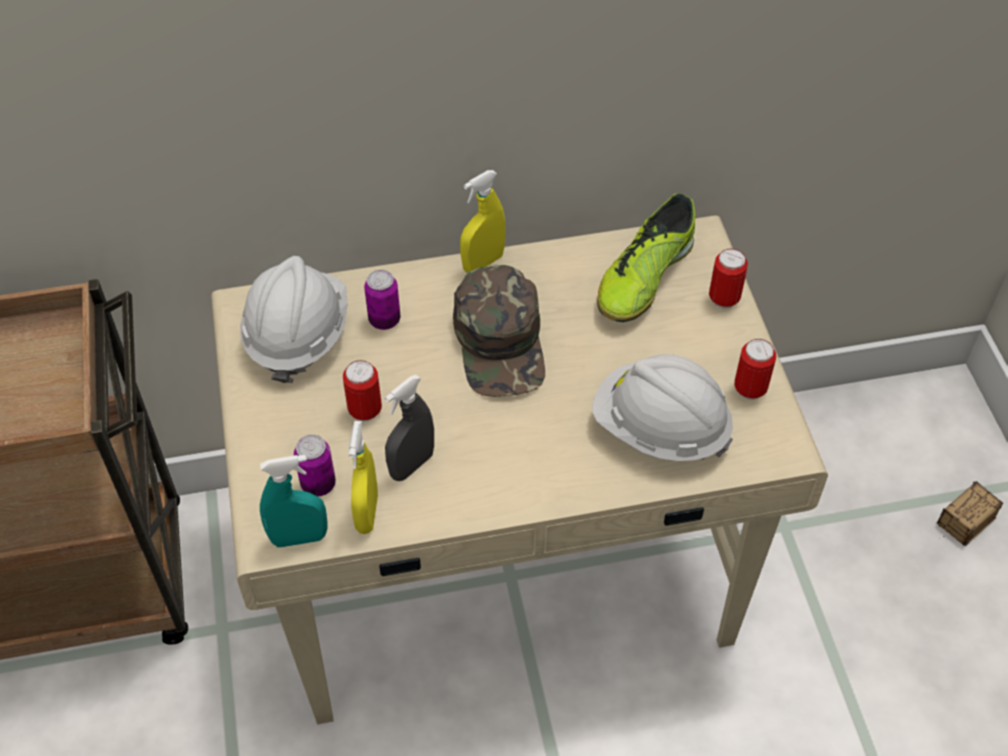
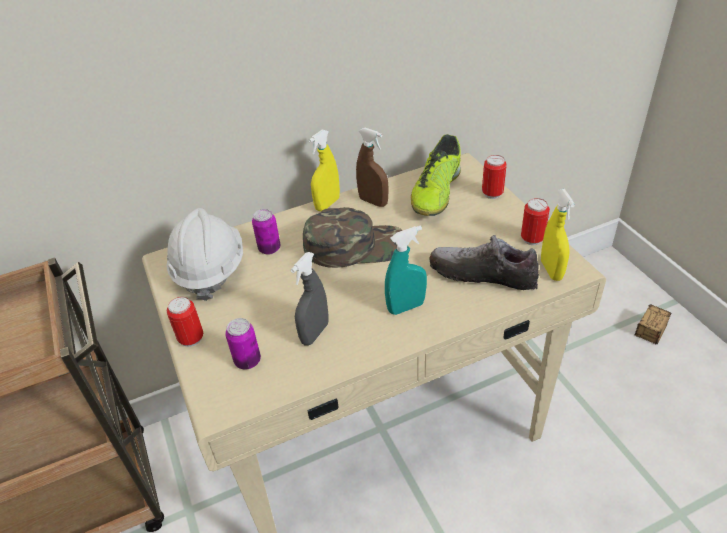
camera: 10 degrees left, 10 degrees down
(299, 538) = (241, 401): turquoise spray bottle -> turquoise spray bottle (406, 307)
(365, 410) = (270, 305): can -> can (191, 339)
(367, 513) = (290, 372): yellow spray bottle -> yellow spray bottle (551, 270)
(501, 342) = (354, 245): green cap -> green cap turned 75 degrees counterclockwise
(549, 273) = (373, 201): none -> brown spray bottle
(659, 429) = (482, 274): white hard hat -> shoe

